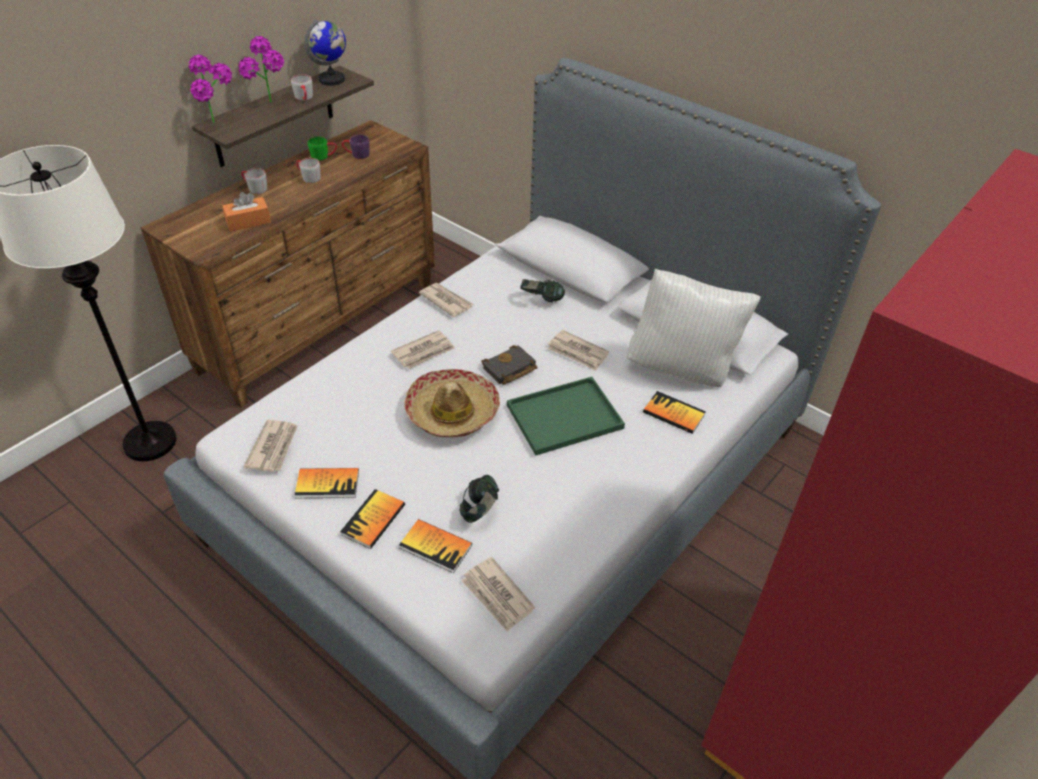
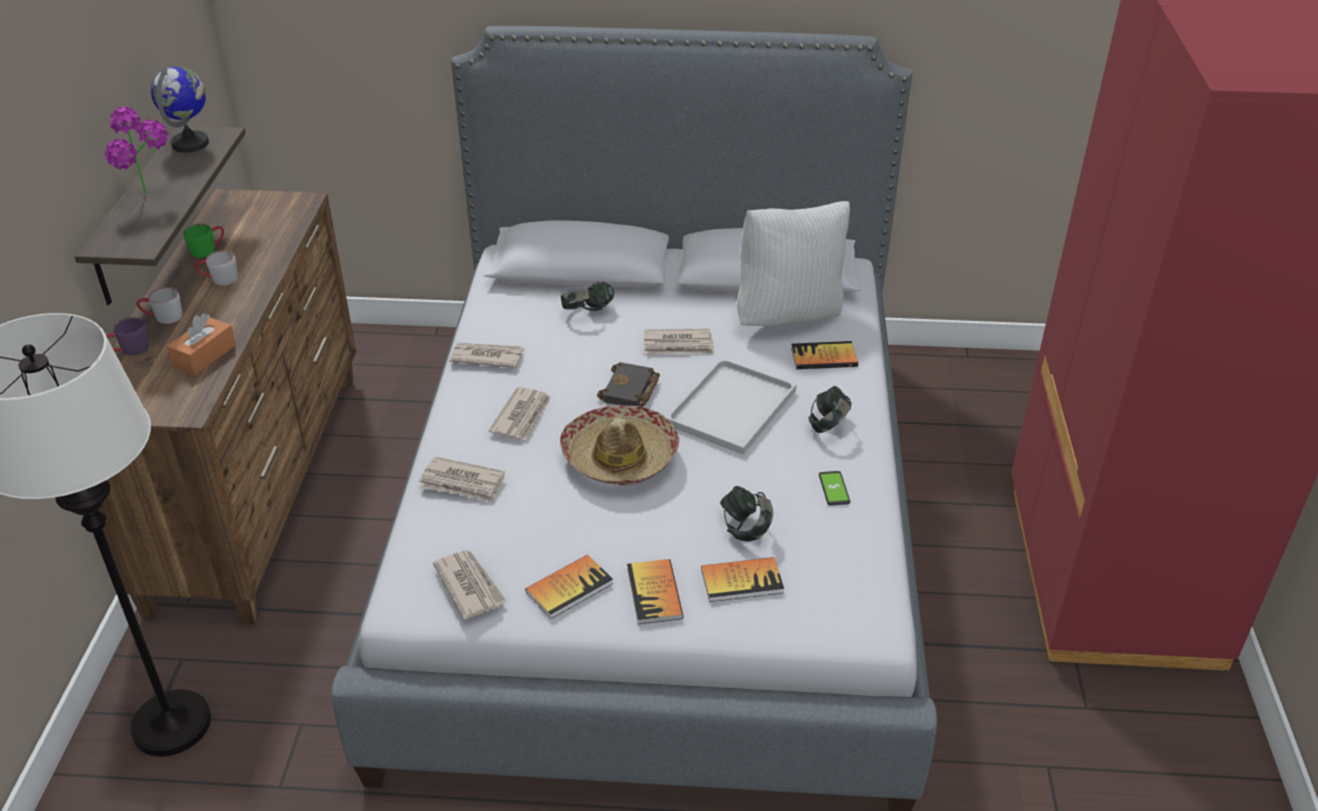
camera: 35 degrees left, 5 degrees down
(220, 124) = (114, 241): potted plant -> none
(305, 98) = (185, 175): grey mug -> none
(356, 154) = (249, 232): purple mug -> purple mug (129, 350)
(497, 596) = (842, 588): newspaper -> newspaper (462, 483)
(566, 415) = (731, 406): green tray -> white tray
(572, 517) = (834, 489): none -> phone
(621, 467) = (829, 425): none -> headphones

